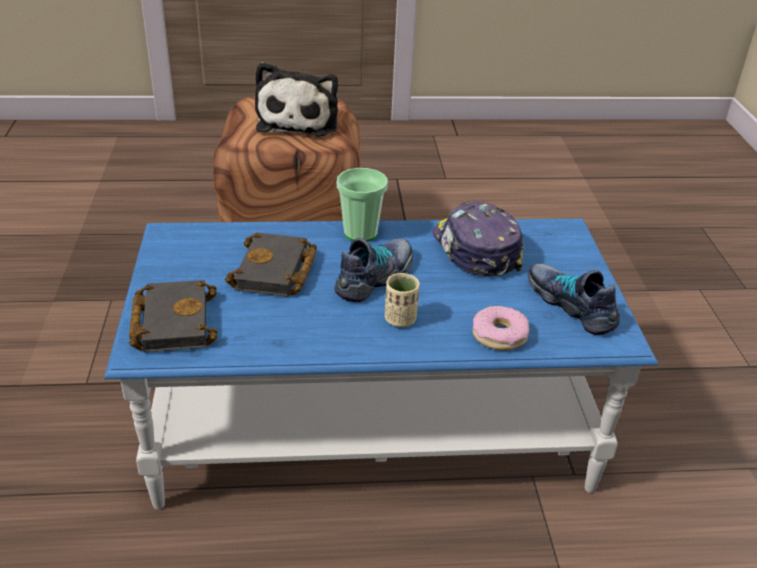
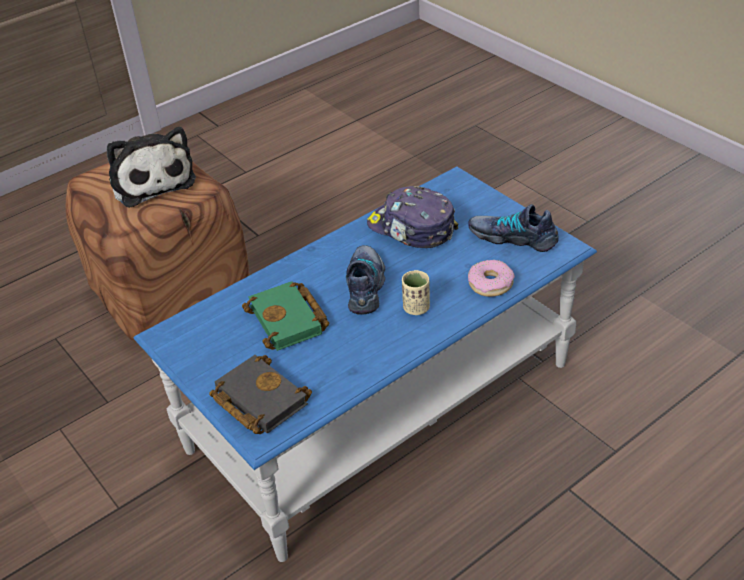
camera: 30 degrees left, 5 degrees up
(275, 273) = (290, 321): black book -> green book
(360, 233) = (316, 256): cup -> none

